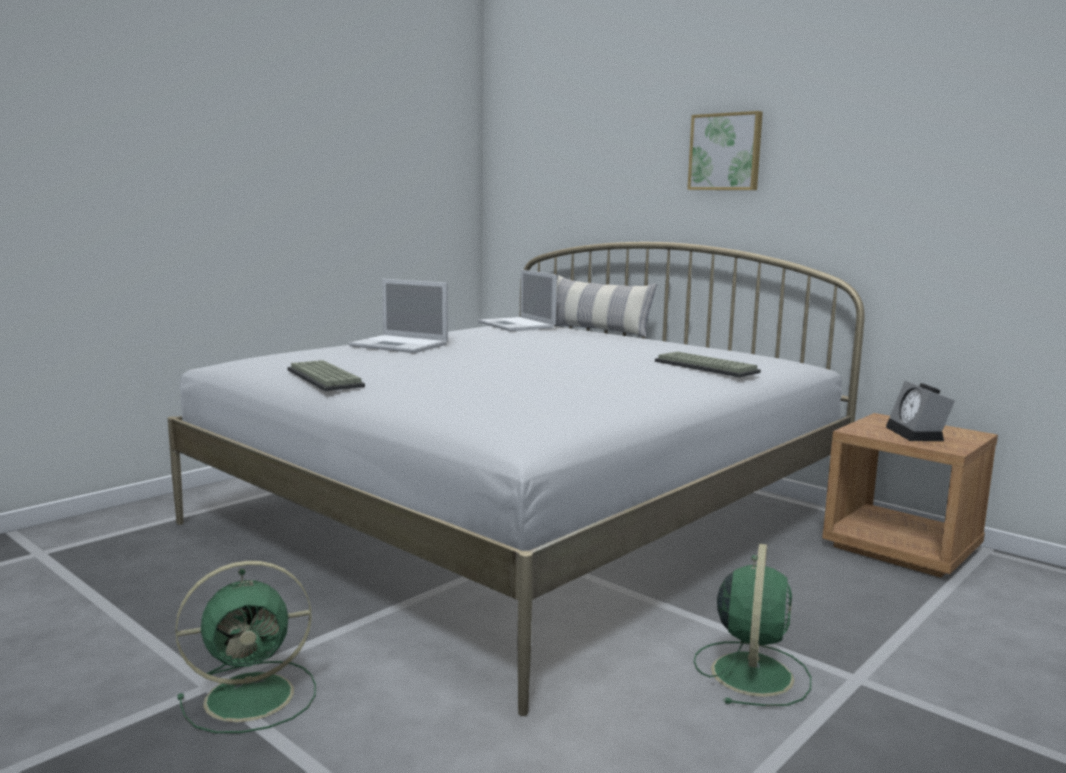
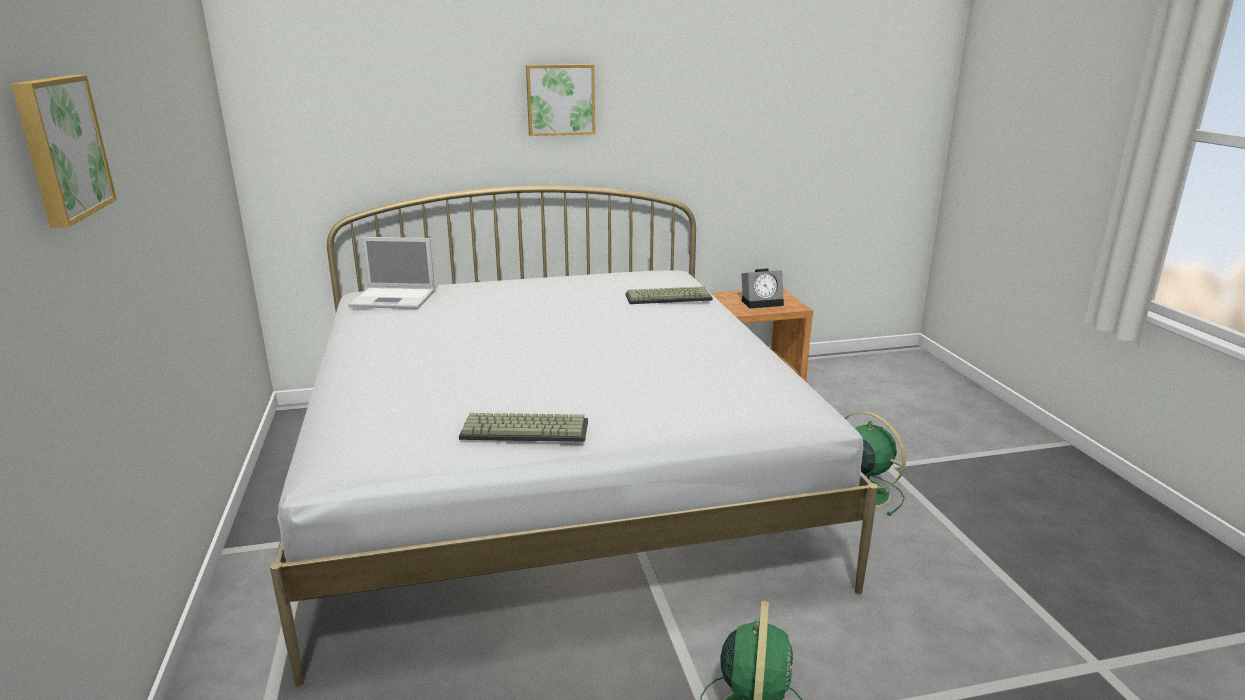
camera: 55 degrees left, 10 degrees up
(174, 123) = (60, 148): none -> picture
(401, 345) = (414, 364): laptop -> none
(598, 331) = (464, 282): pillow -> none
(918, 434) = (762, 302): alarm clock -> alarm clock turned 45 degrees counterclockwise

